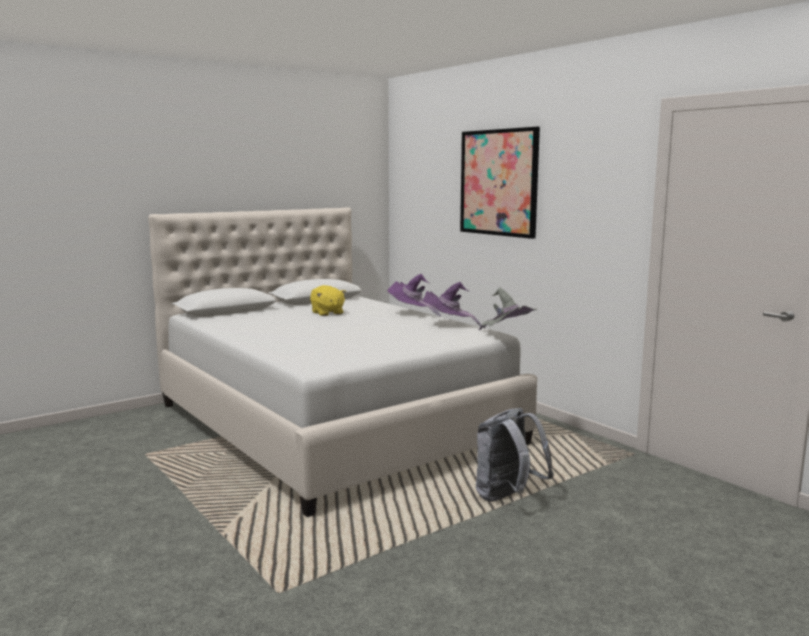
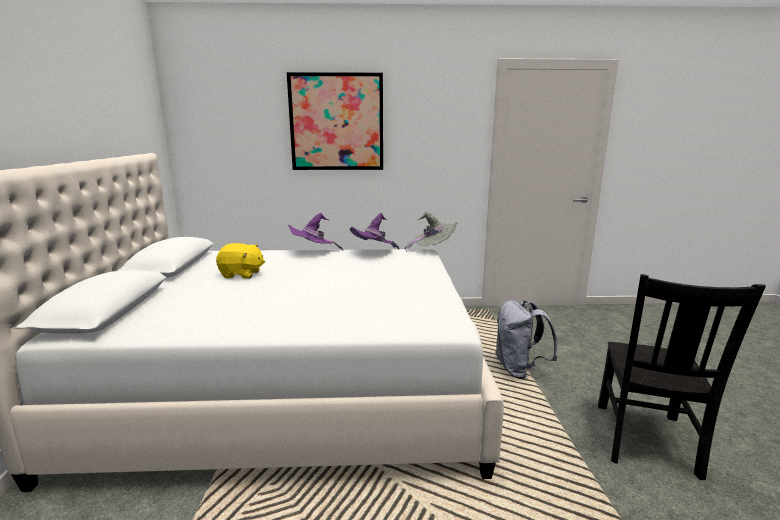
camera: 55 degrees left, 5 degrees up
(460, 583) = (645, 441): none -> black chair

